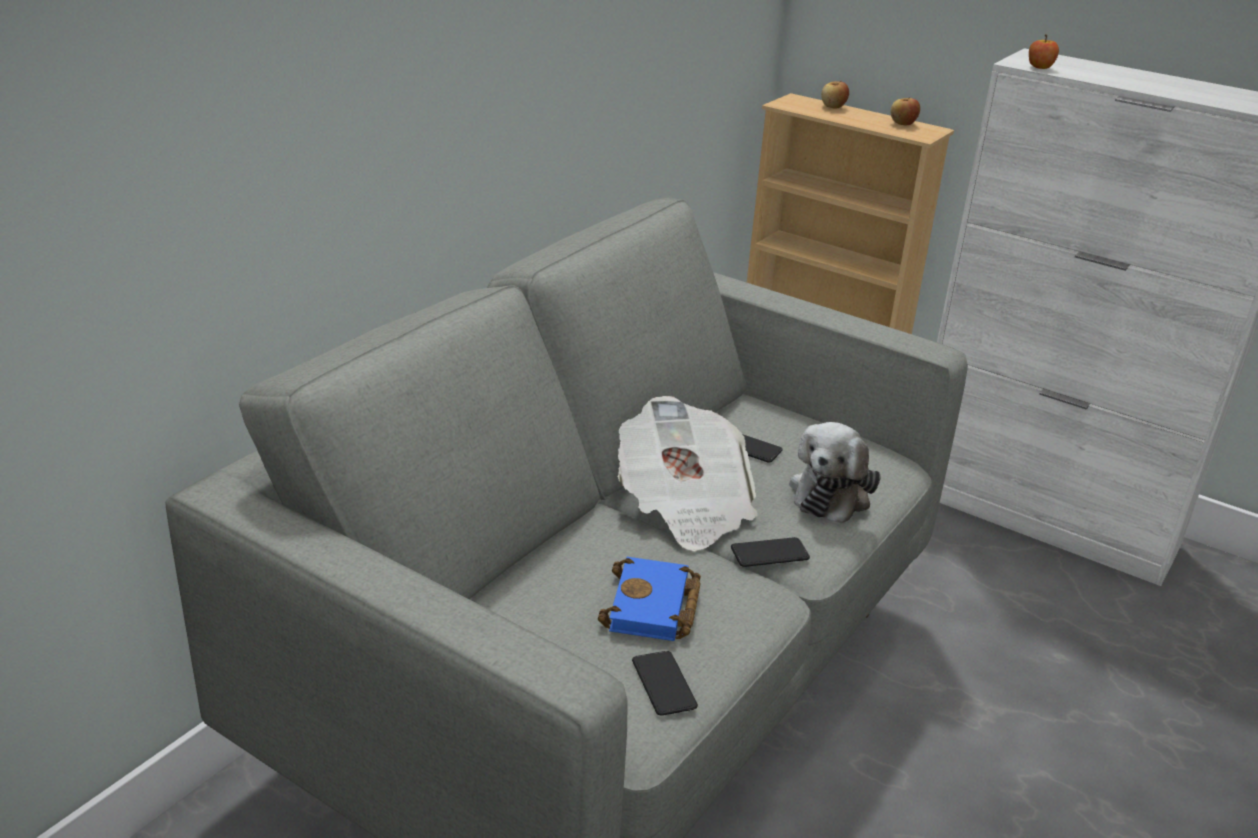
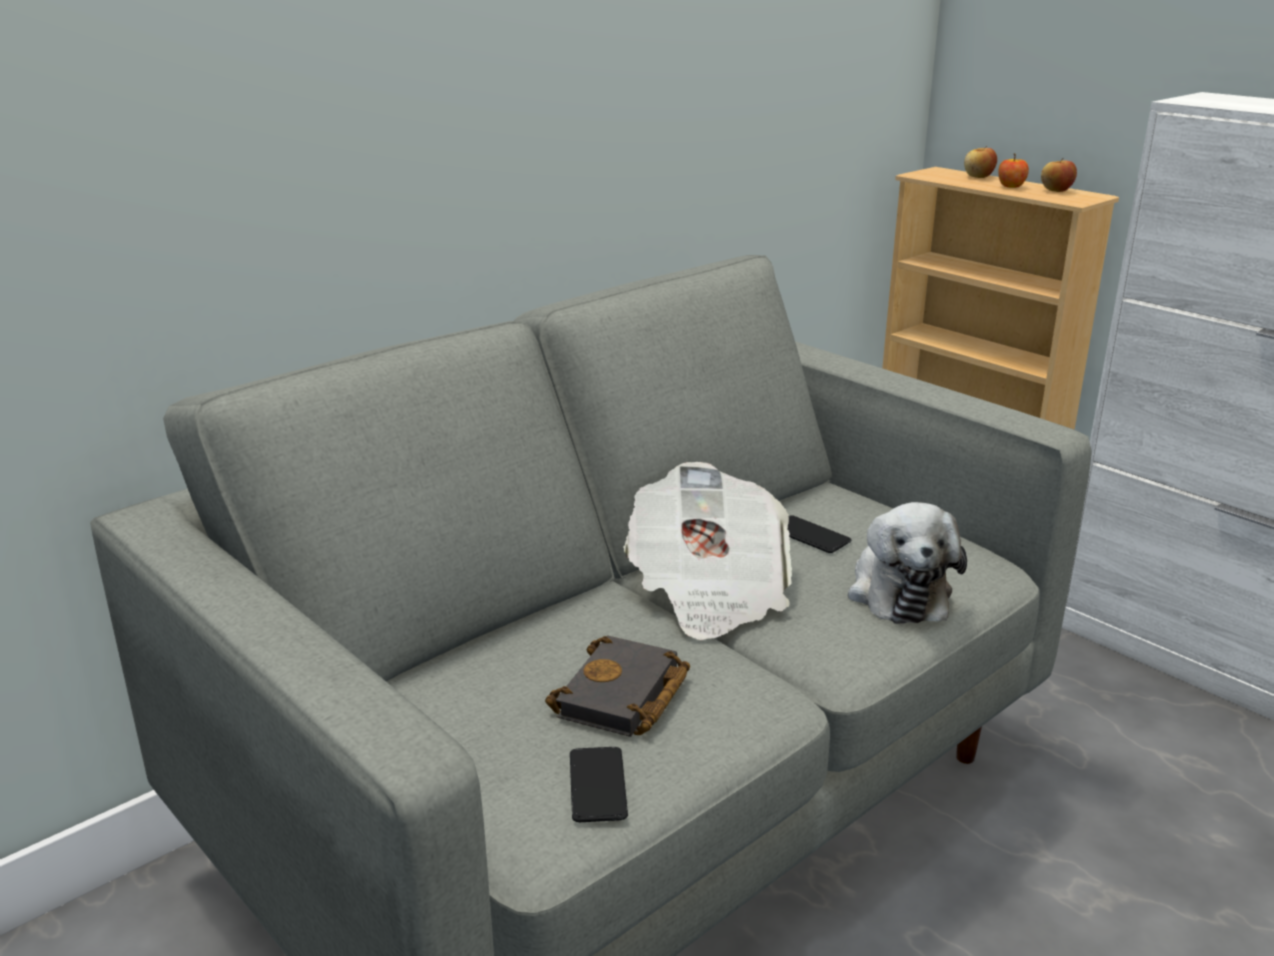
camera: 15 degrees right, 5 degrees down
(653, 608) = (623, 698): blue book -> black book
(769, 553) = (792, 651): phone -> none
(832, 493) = (897, 591): plush toy -> plush toy turned 45 degrees counterclockwise
(1040, 67) = (1211, 103): apple -> apple (1011, 186)

